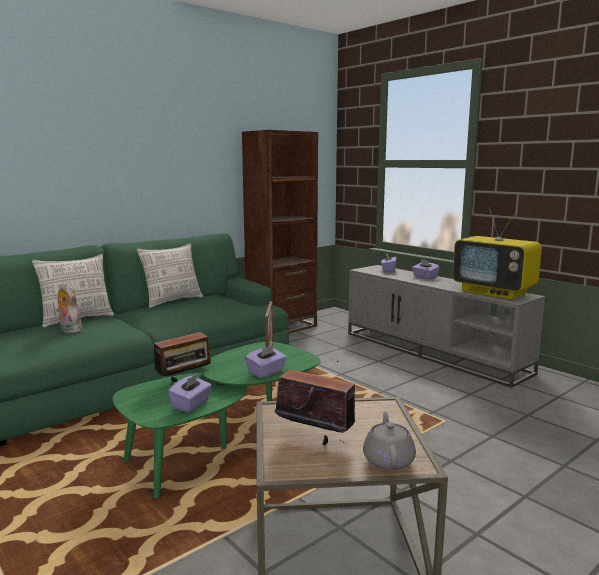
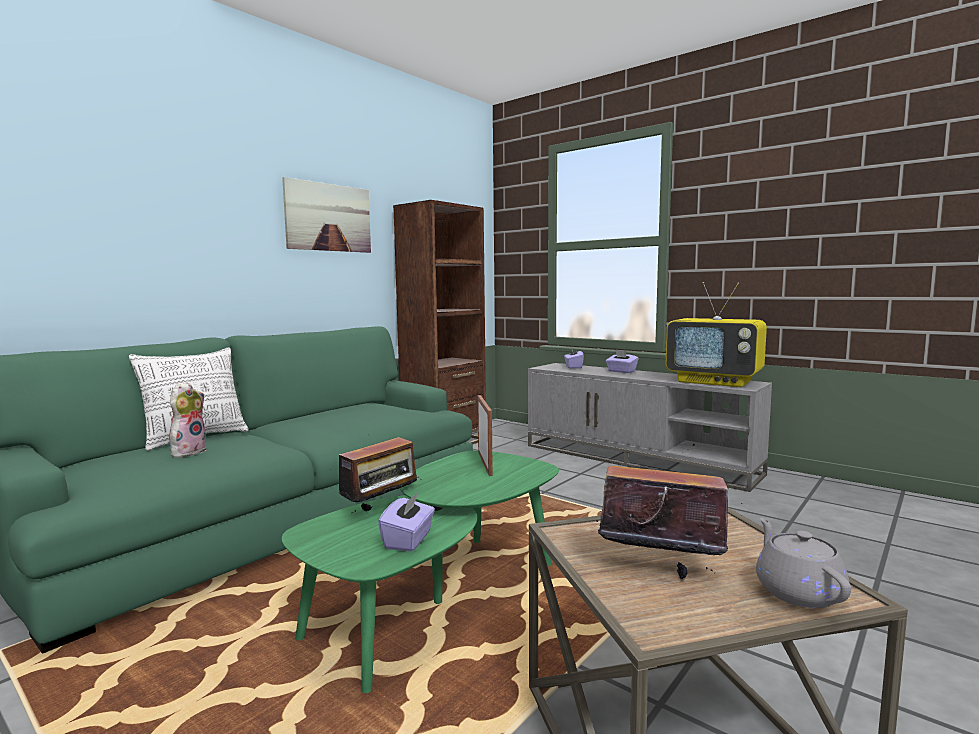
camera: 10 degrees left, 5 degrees down
(69, 330) = (188, 452): plush toy -> plush toy turned 75 degrees clockwise
(173, 301) = (322, 411): pillow -> none
(186, 146) = (328, 217): none -> picture
(266, 372) = (498, 487): purple tissue box -> none

